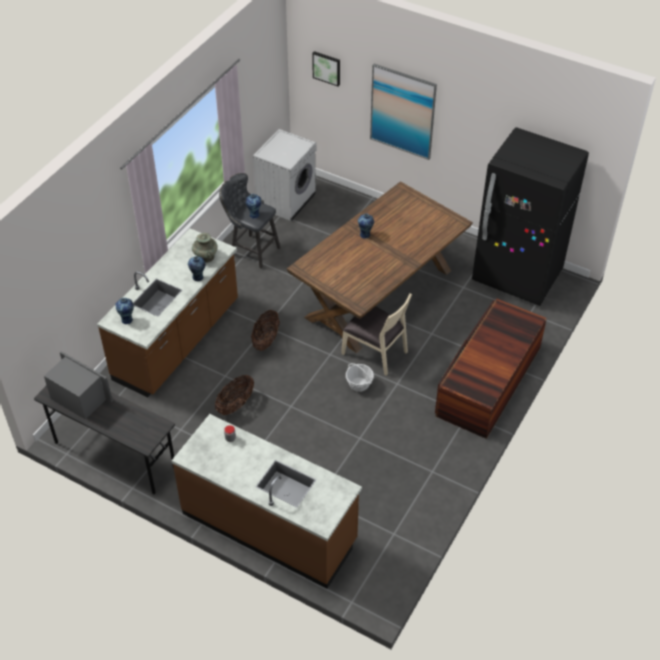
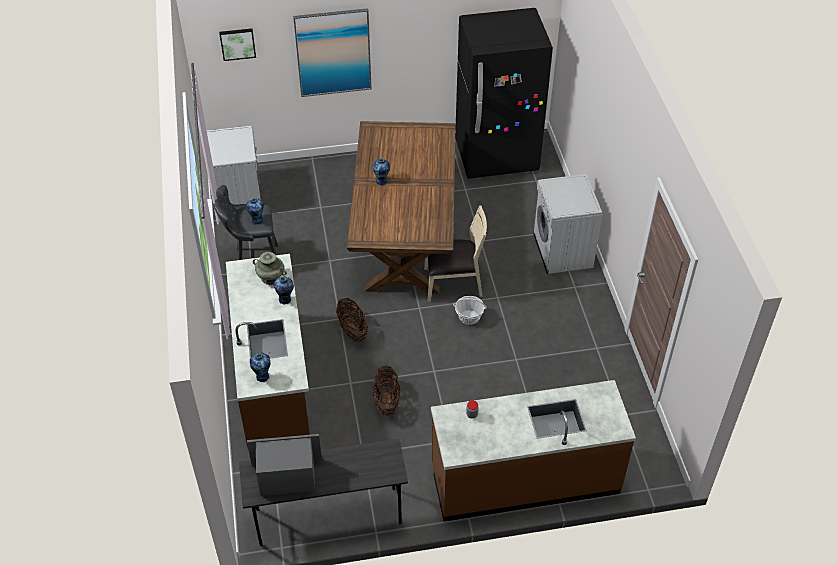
camera: 40 degrees left, 0 degrees up
(487, 381) = (561, 251): cabinet -> white washing machine

